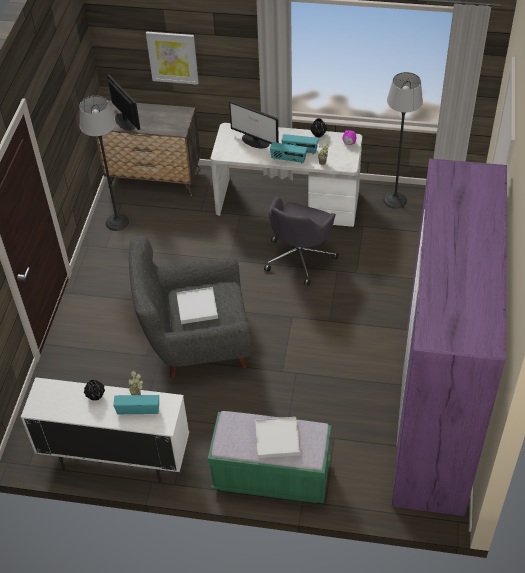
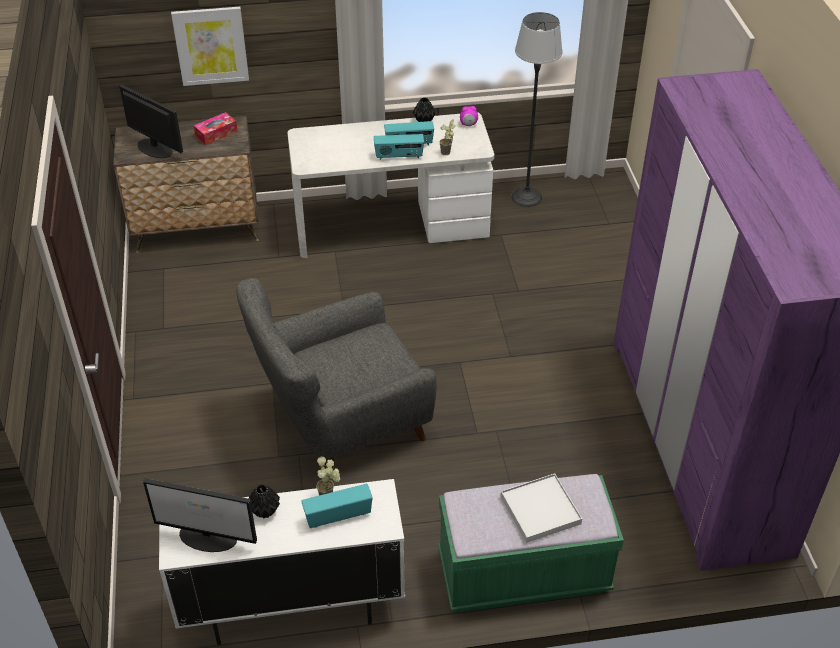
camera: 20 degrees left, 5 degrees down
(117, 222) = (167, 293): floor lamp -> none
(170, 117) = (216, 133): none -> tissue box
(197, 307) = (348, 366): white tray -> none
(256, 141) = (345, 143): monitor -> monitor (209, 537)
(300, 257) = (436, 287): grey office chair -> none

